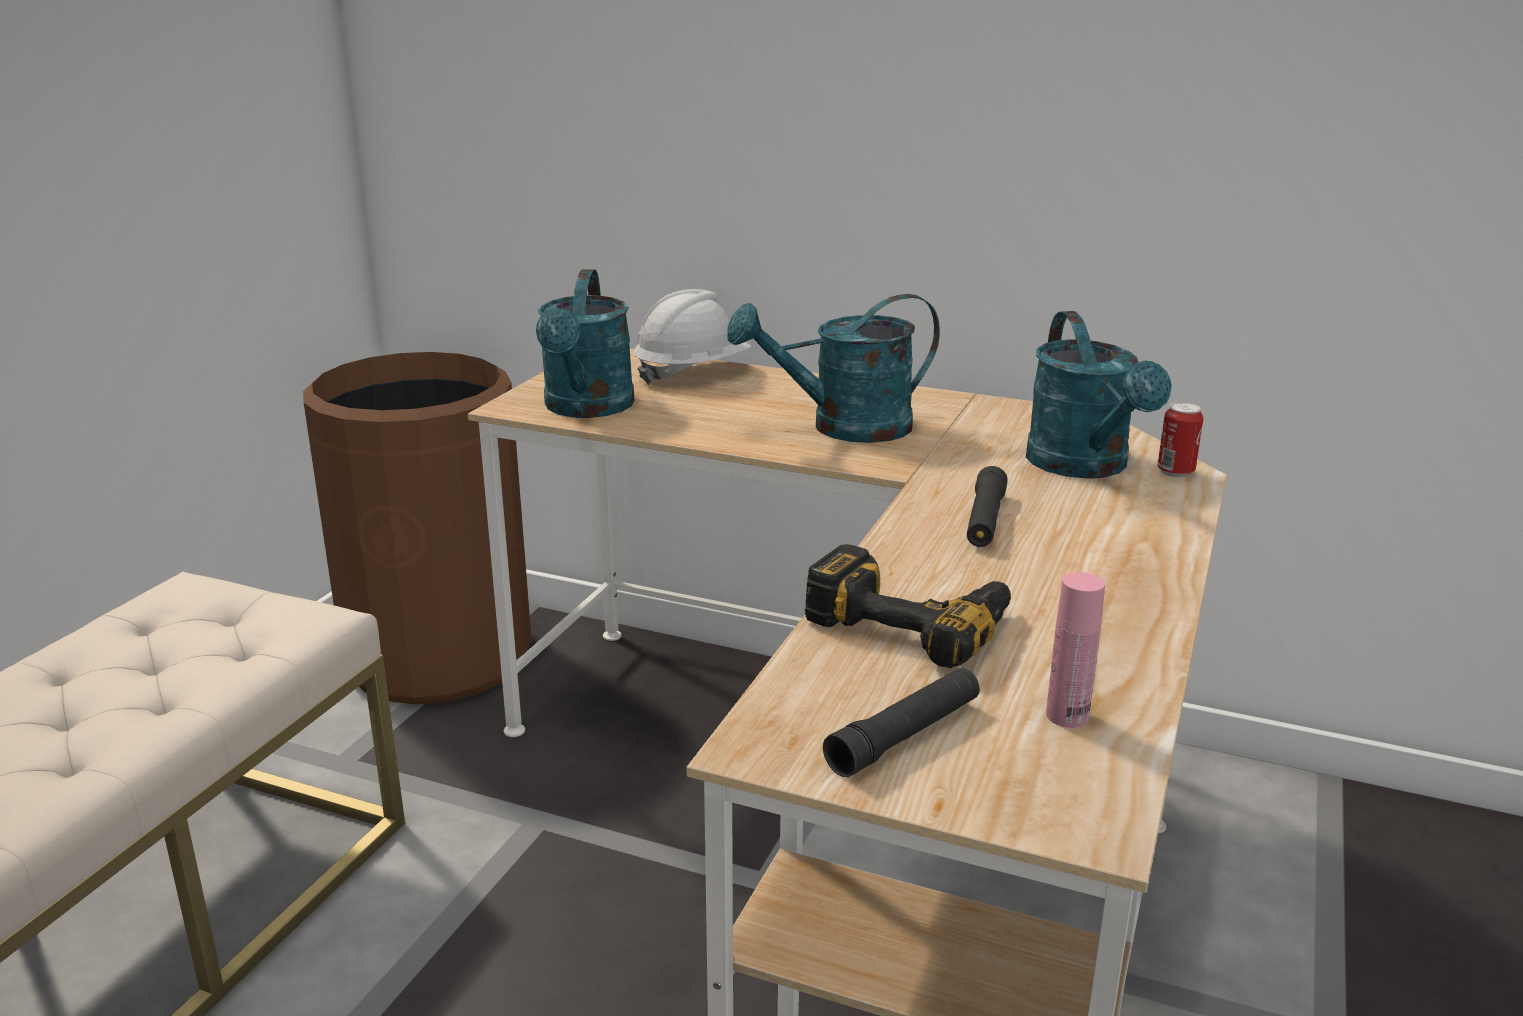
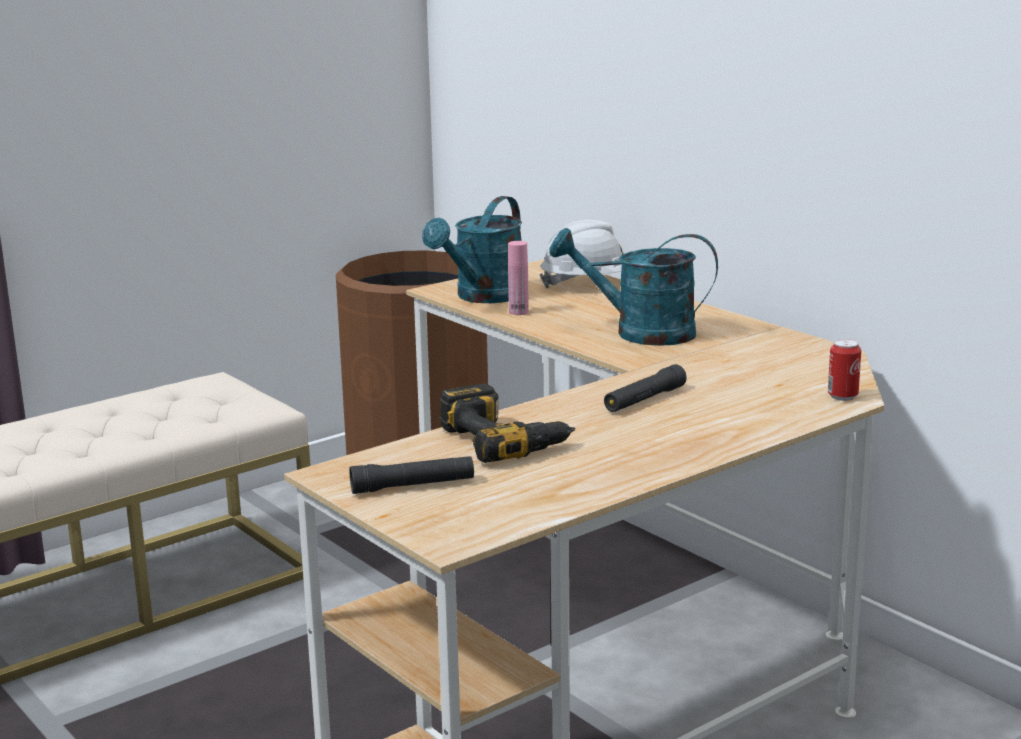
camera: 30 degrees right, 5 degrees down
(1067, 716) = (519, 498): pink bottle -> pink bottle (518, 312)
(1085, 467) = (777, 382): turquoise watering can -> none

